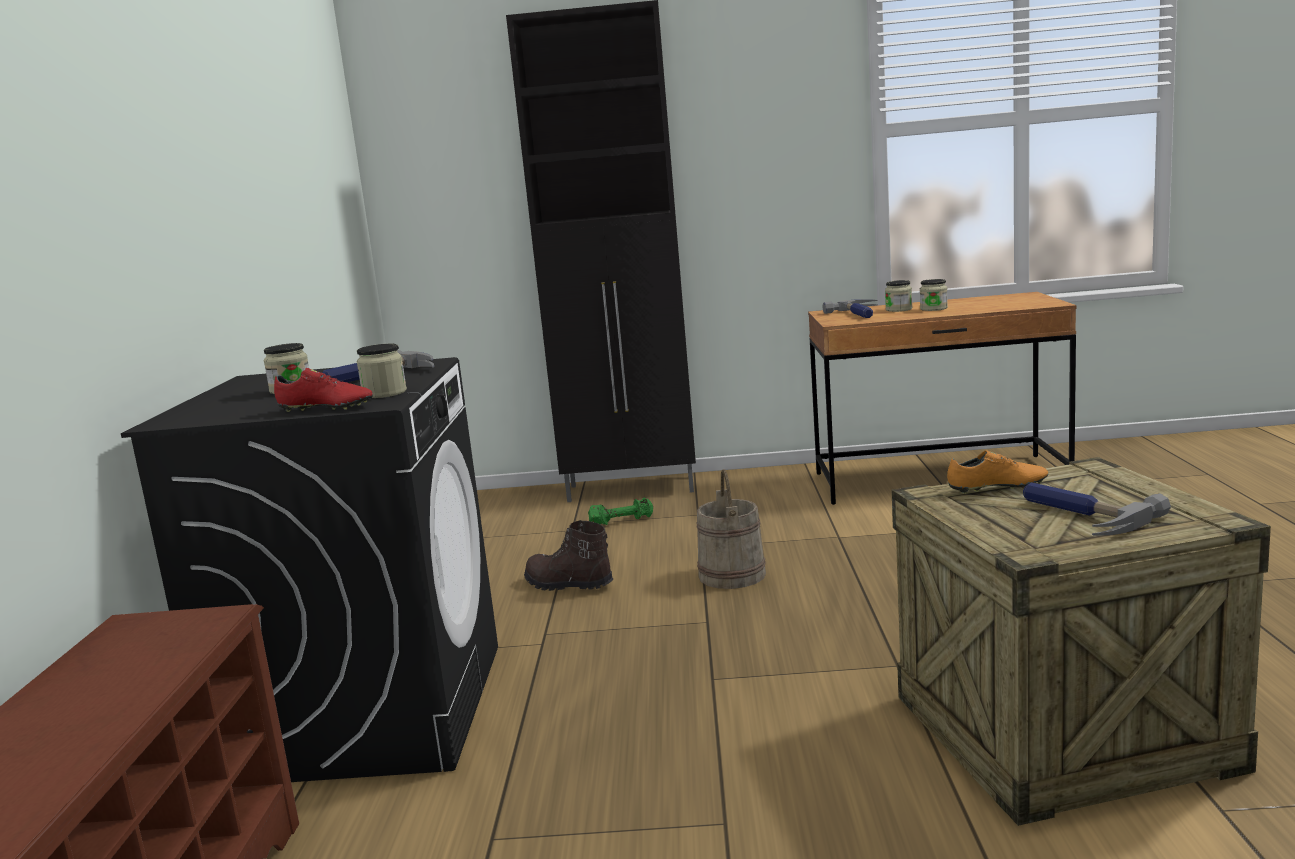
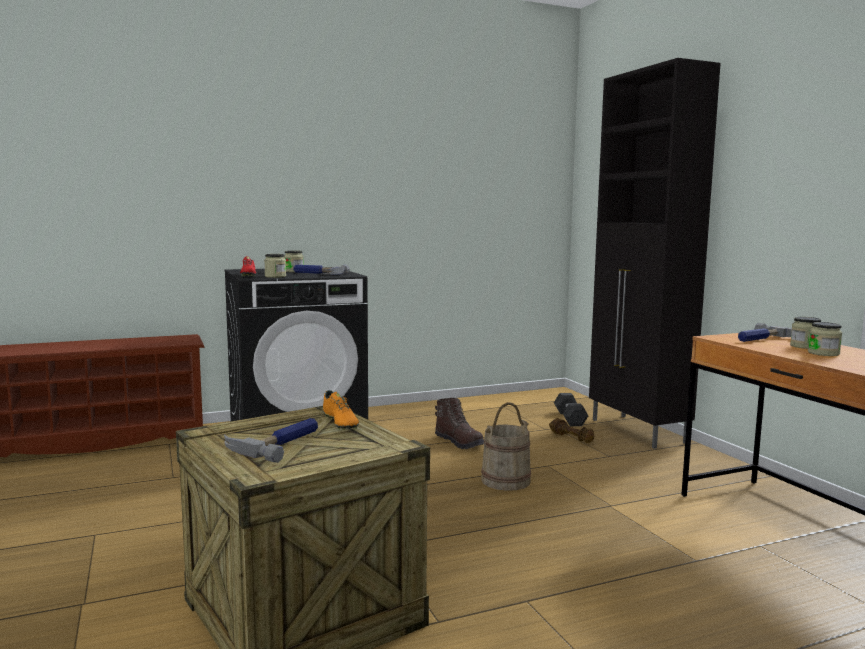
camera: 65 degrees right, 5 degrees down
(547, 512) = (570, 418): none -> grey dumbbell
(568, 585) = (459, 442): brown boot -> brown boot turned 135 degrees clockwise
(621, 522) = (572, 438): green dumbbell -> brown dumbbell

